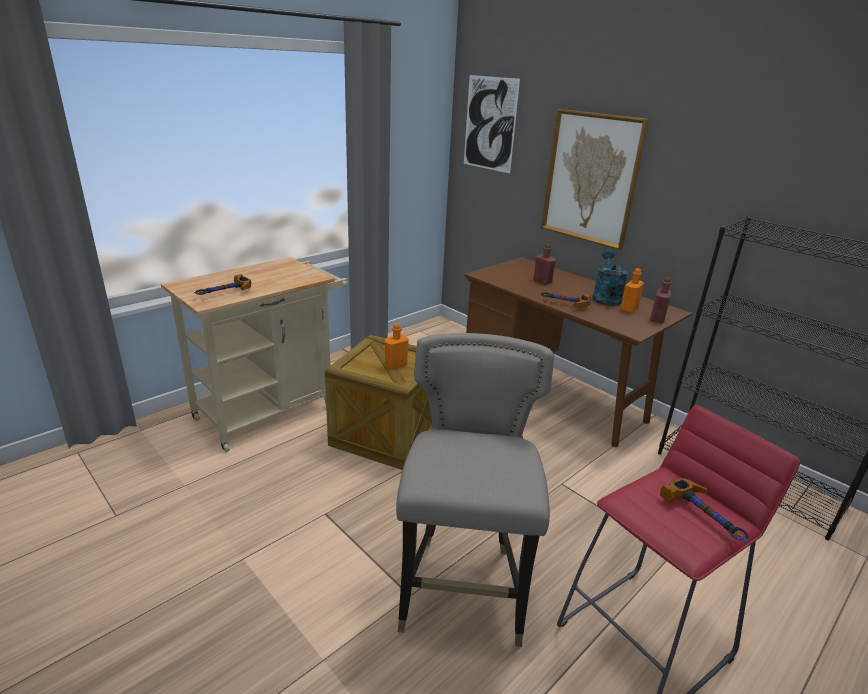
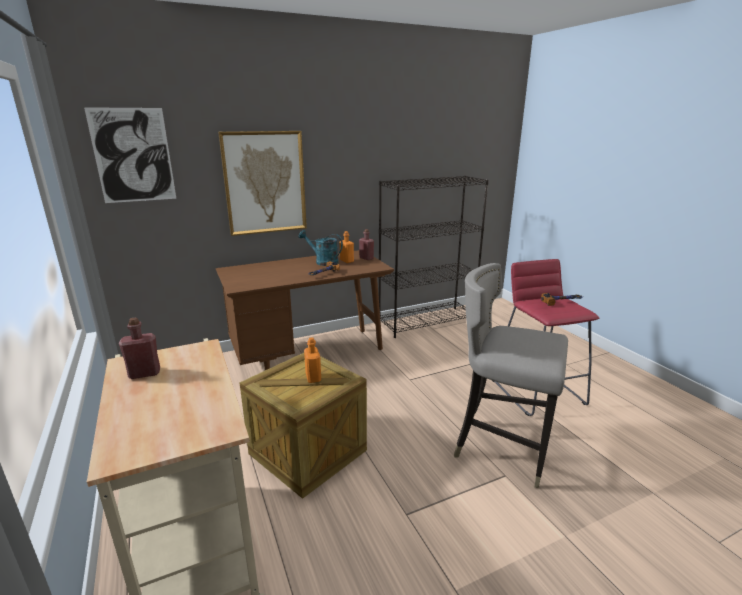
camera: 70 degrees left, 5 degrees down
(224, 294) = (203, 414): hammer -> none
(542, 281) = (276, 272): red bottle -> red bottle (144, 373)

